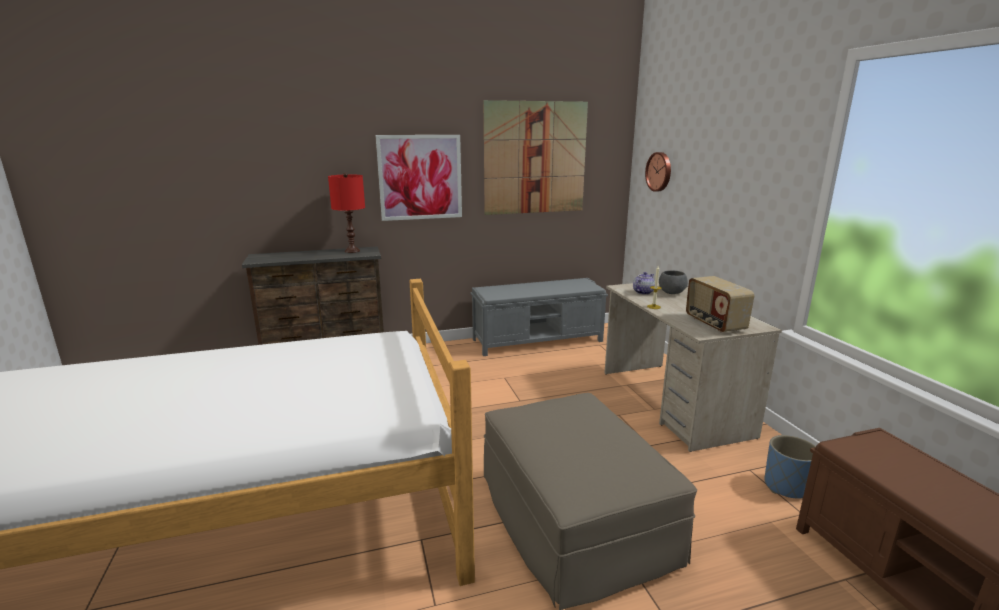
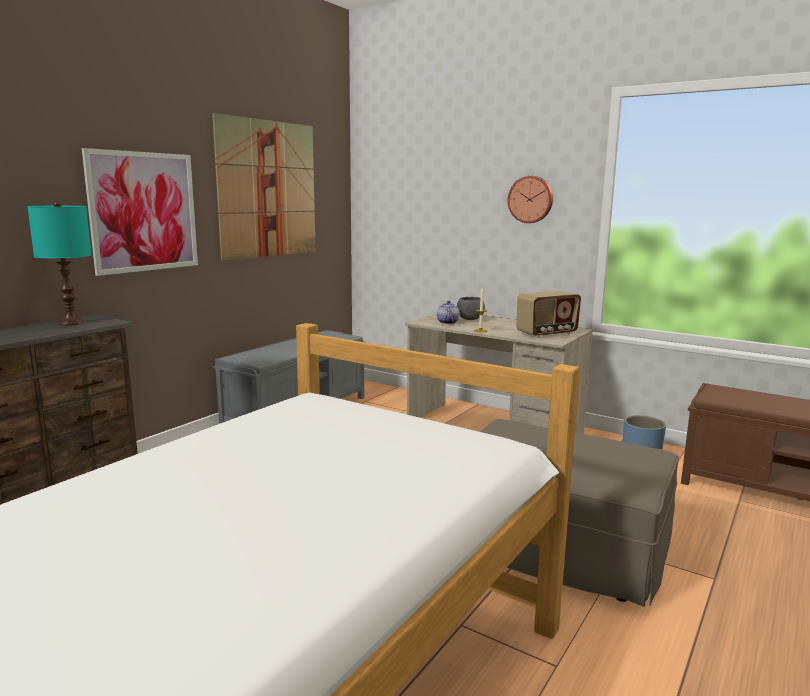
camera: 40 degrees left, 5 degrees down
(352, 251) = (71, 322): red table lamp -> turquoise table lamp
(659, 171) = (398, 203): wall clock -> wall clock (531, 199)
(714, 324) = (547, 333): radio -> radio turned 60 degrees counterclockwise

